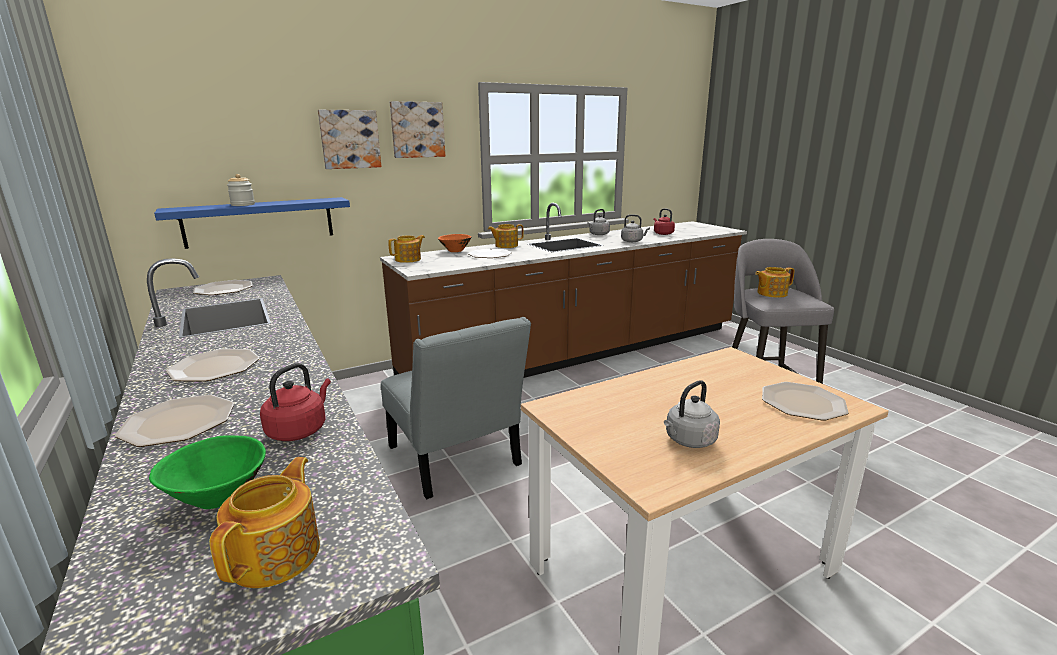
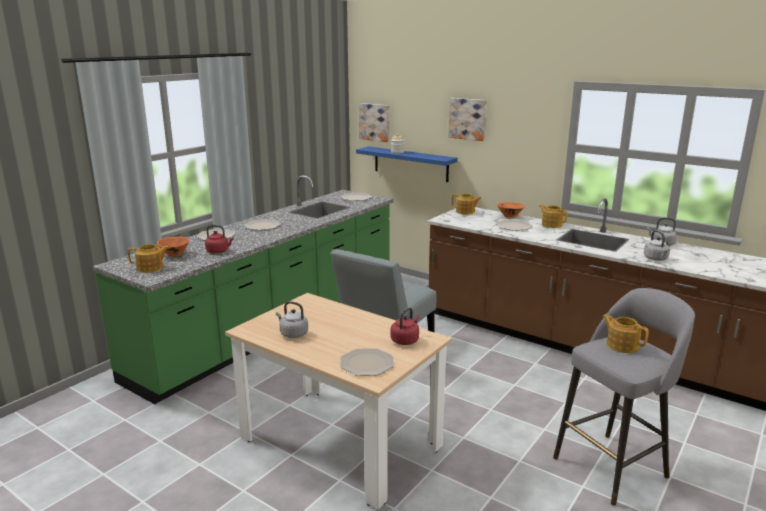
camera: 65 degrees right, 0 degrees up
(217, 497) = (174, 254): green bowl -> orange bowl
(417, 130) = (516, 116): picture -> picture (375, 122)
(662, 233) = (725, 266): red kettle -> red kettle (405, 340)

